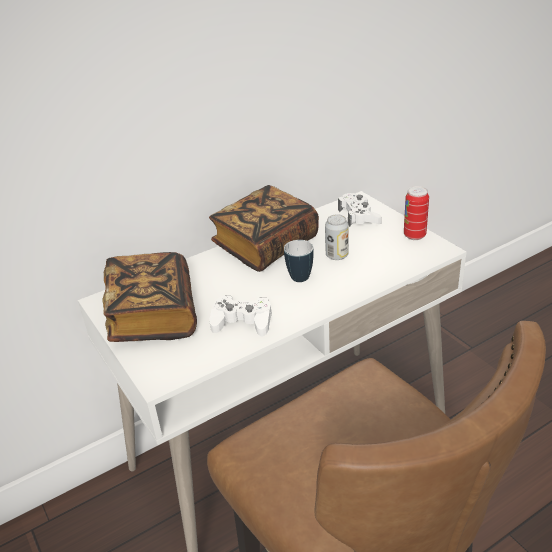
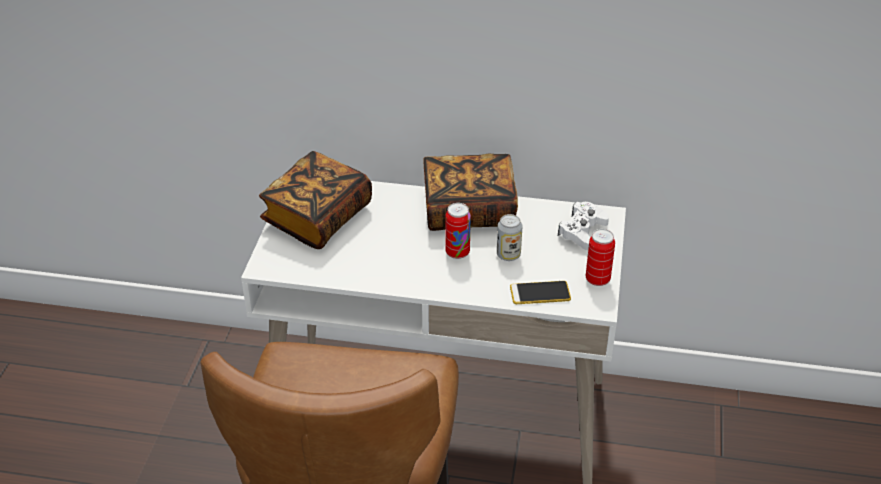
camera: 40 degrees right, 5 degrees up
(242, 322) = (366, 262): white game controller -> none
(300, 274) = (457, 253): mug -> can
(395, 264) = (540, 293): none -> phone

